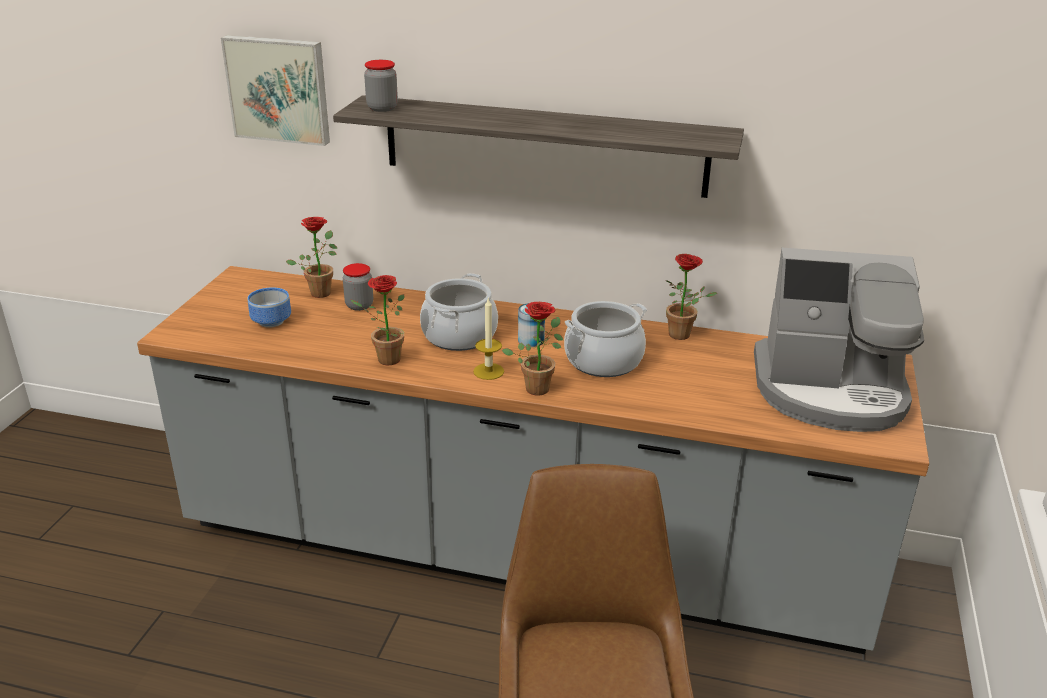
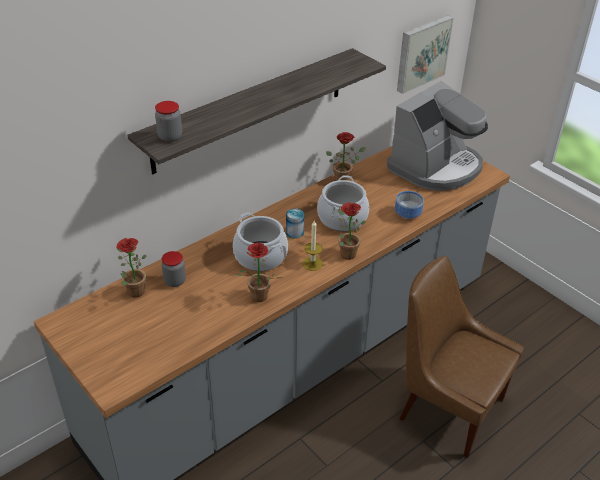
camera: 55 degrees left, 10 degrees up
(273, 321) = (151, 329): bowl -> bowl (407, 213)
(279, 89) = (58, 162): picture -> picture (422, 53)

